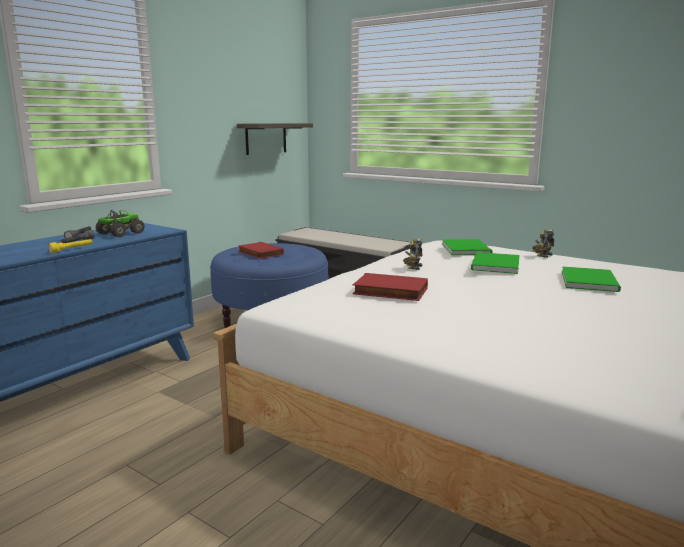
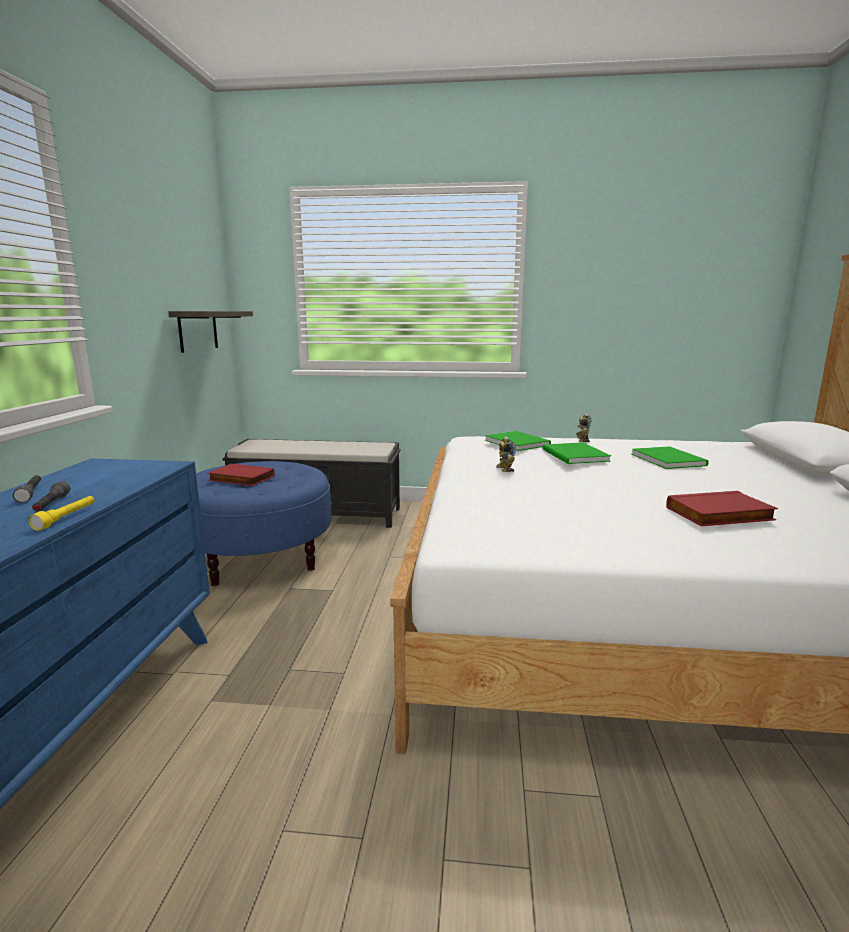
camera: 30 degrees left, 0 degrees up
(120, 233) = (98, 480): toy truck -> none
(389, 292) = (539, 501): red book -> red book (720, 515)

